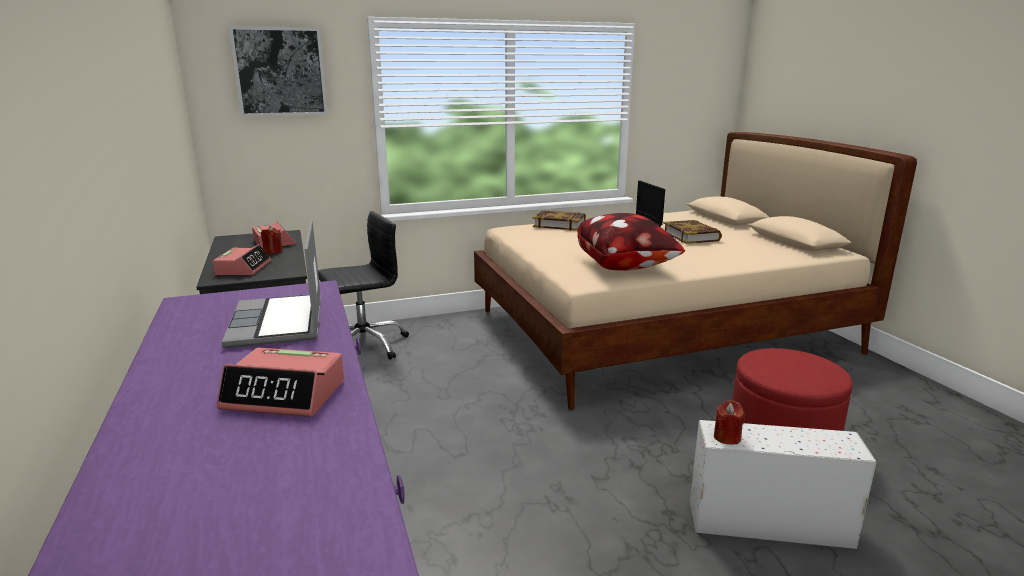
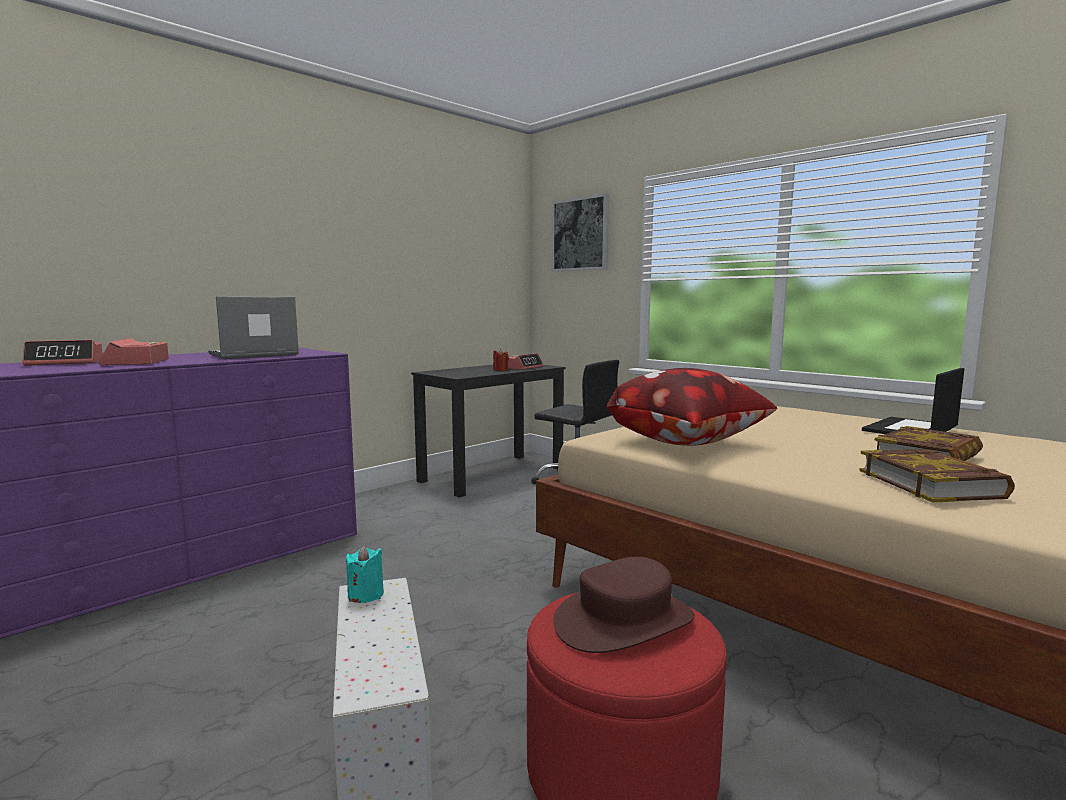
camera: 65 degrees right, 10 degrees down
(243, 268) = (456, 371): alarm clock -> alarm clock (66, 363)
(559, 224) = (792, 409): book -> book (930, 484)
(727, 437) = (365, 595): red candle -> turquoise candle
(789, 365) = (624, 621): none -> brown hat

